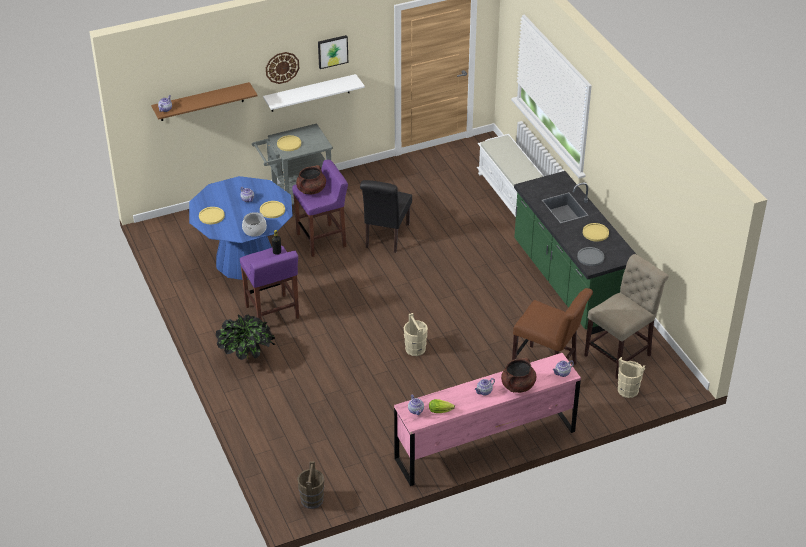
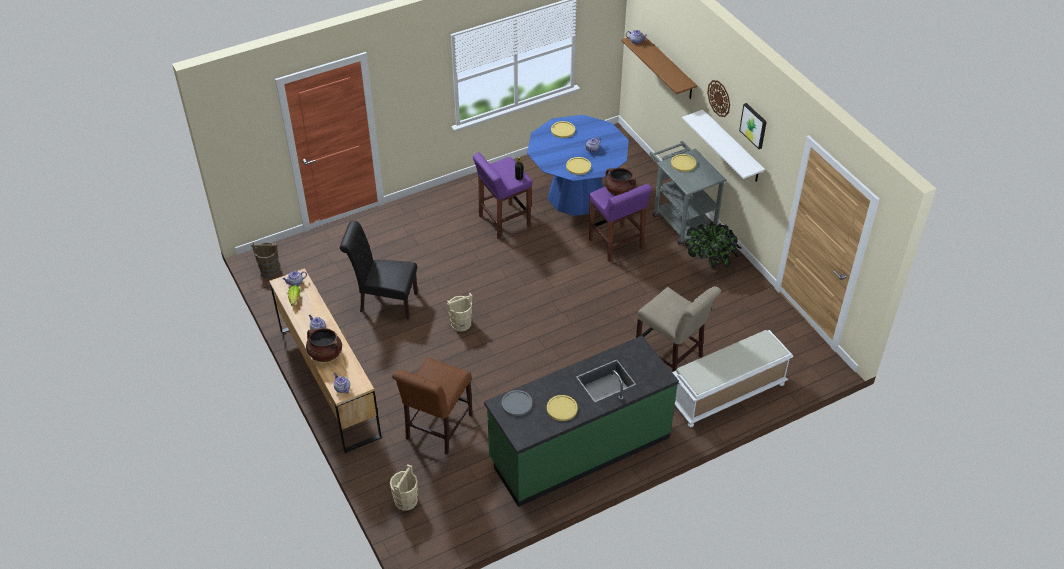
camera: 85 degrees right, 5 degrees up
(247, 357) = (443, 212): potted plant -> potted plant (710, 262)
(254, 230) = (546, 158): cooking pot -> none
(385, 237) = (629, 290): black chair -> black chair (384, 302)
(485, 445) = (329, 382): pink dresser -> brown dresser
(621, 354) = (463, 495): beige chair -> beige chair (671, 357)

